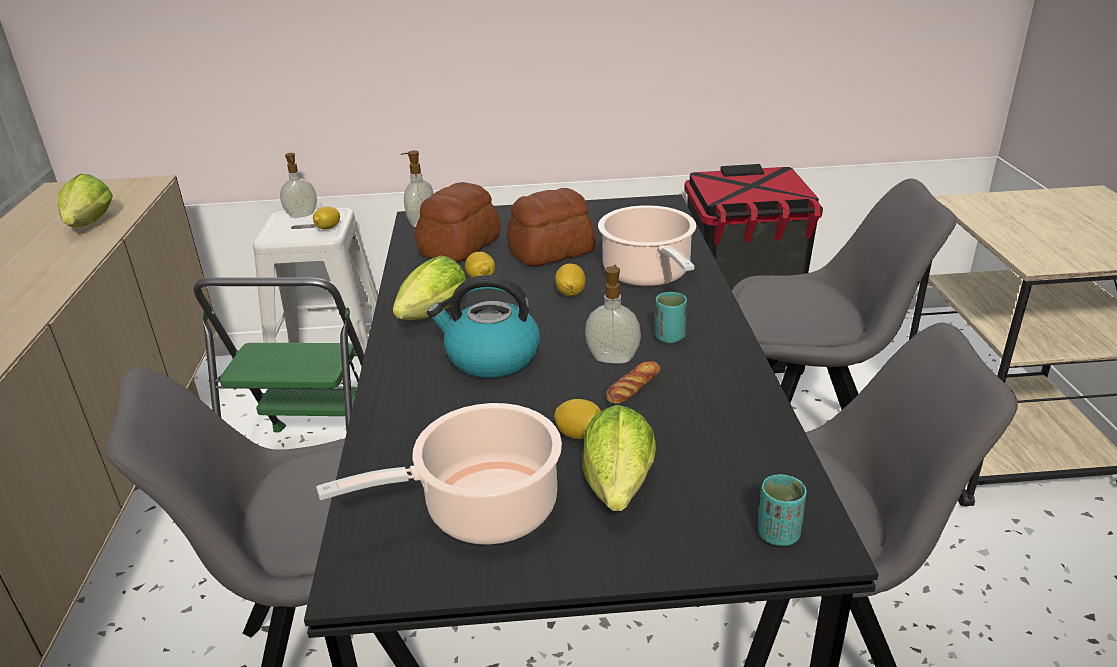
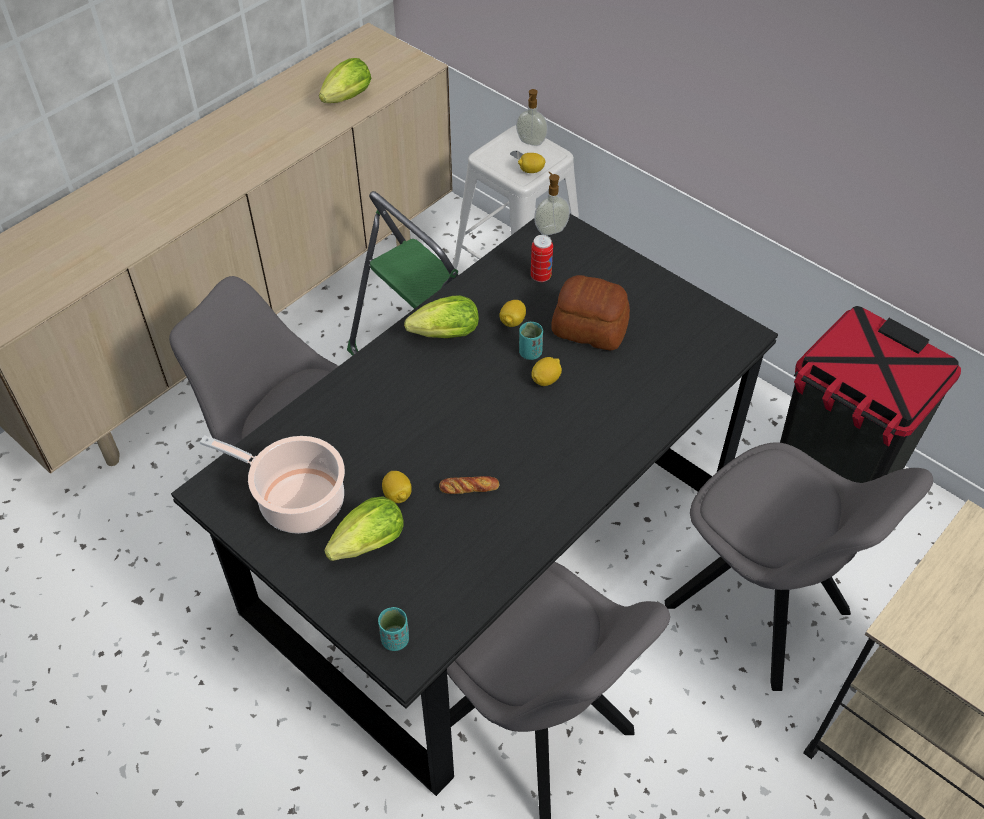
camera: 45 degrees right, 20 degrees up
(458, 247) = (541, 276): bread -> can
(491, 358) = (429, 399): kettle -> none
(613, 358) = (490, 456): soap dispenser -> none
(648, 274) = (618, 402): cooking pot -> none
(669, 337) = (546, 468): turquoise cup -> turquoise cup (530, 353)

